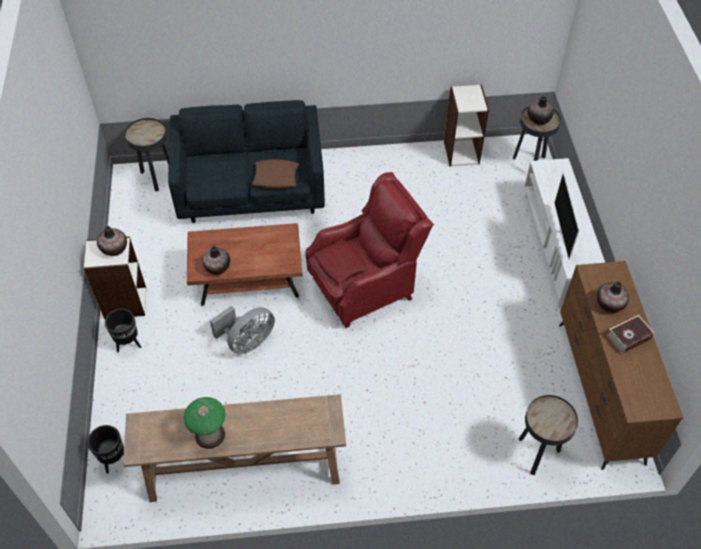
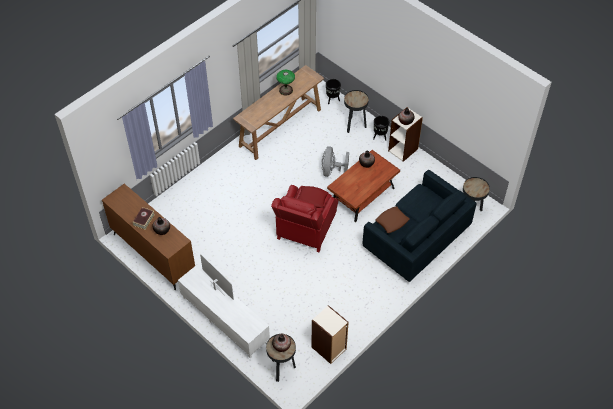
camera: 140 degrees right, 0 degrees up
(537, 454) = (165, 208): black side table -> black side table (354, 126)

